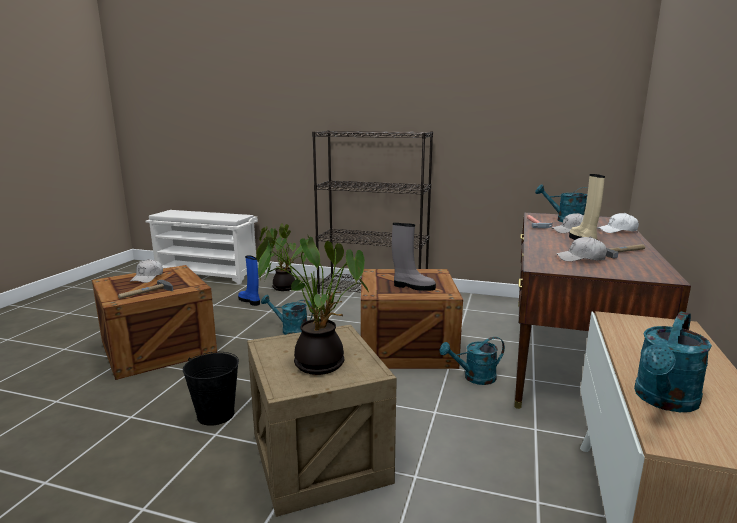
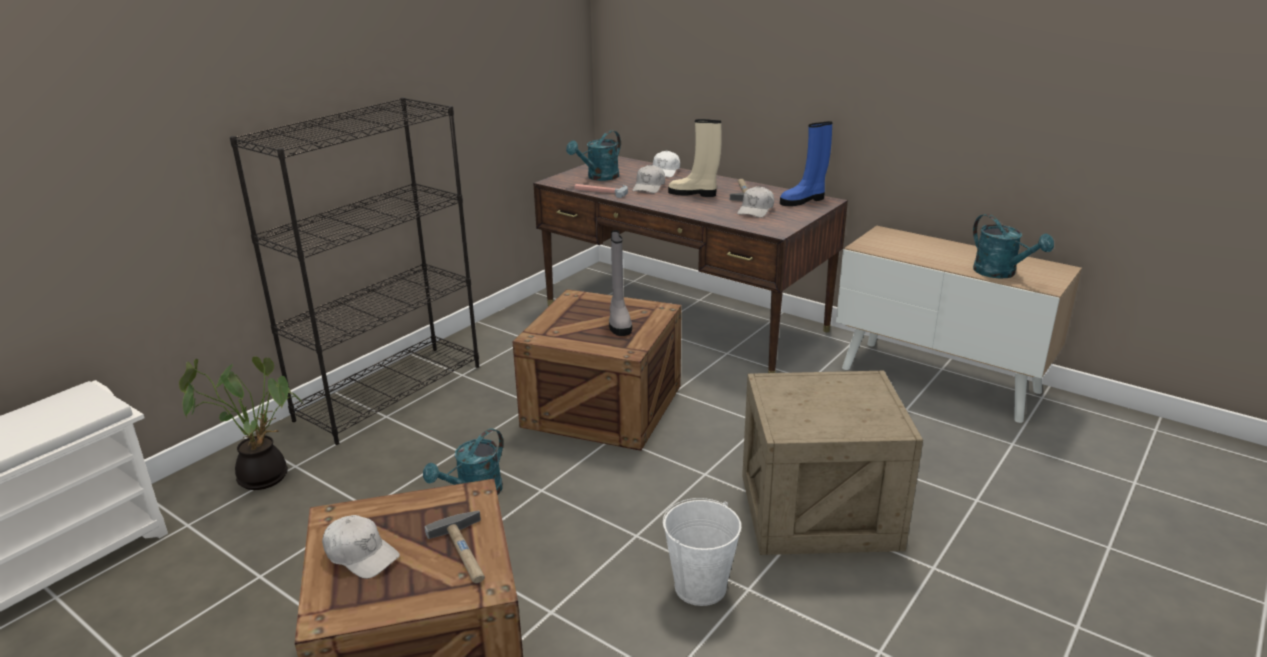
camera: 70 degrees left, 10 degrees up
(215, 414) = (701, 587): black bucket -> white bucket
(250, 301) = (292, 526): blue boot -> blue boot (803, 200)
(319, 362) = (840, 403): potted plant -> none
(412, 287) = (619, 322): grey boot -> grey boot turned 135 degrees clockwise
(474, 378) = (706, 383): turquoise watering can -> none

